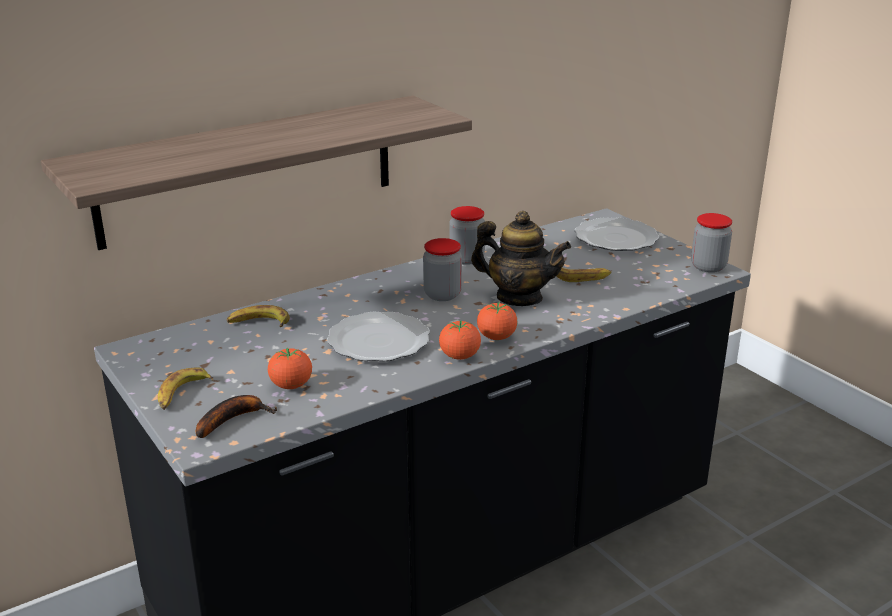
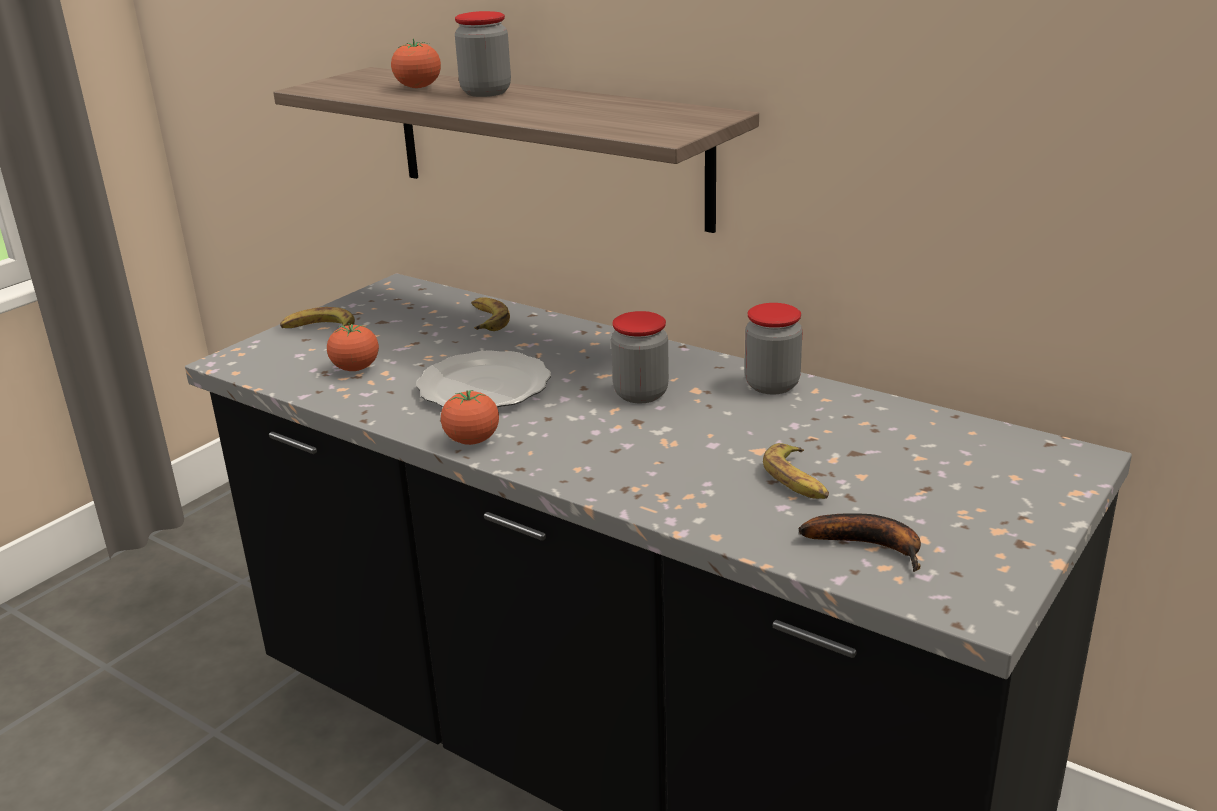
camera: 70 degrees right, 0 degrees up
(233, 419) = (278, 361): banana -> banana (870, 546)
(496, 337) = (541, 453): tomato -> tomato (418, 88)
(519, 297) = (678, 445): teapot -> none
(615, 238) = (997, 481): plate -> none
(708, 267) = (979, 596): jar -> jar (486, 92)

